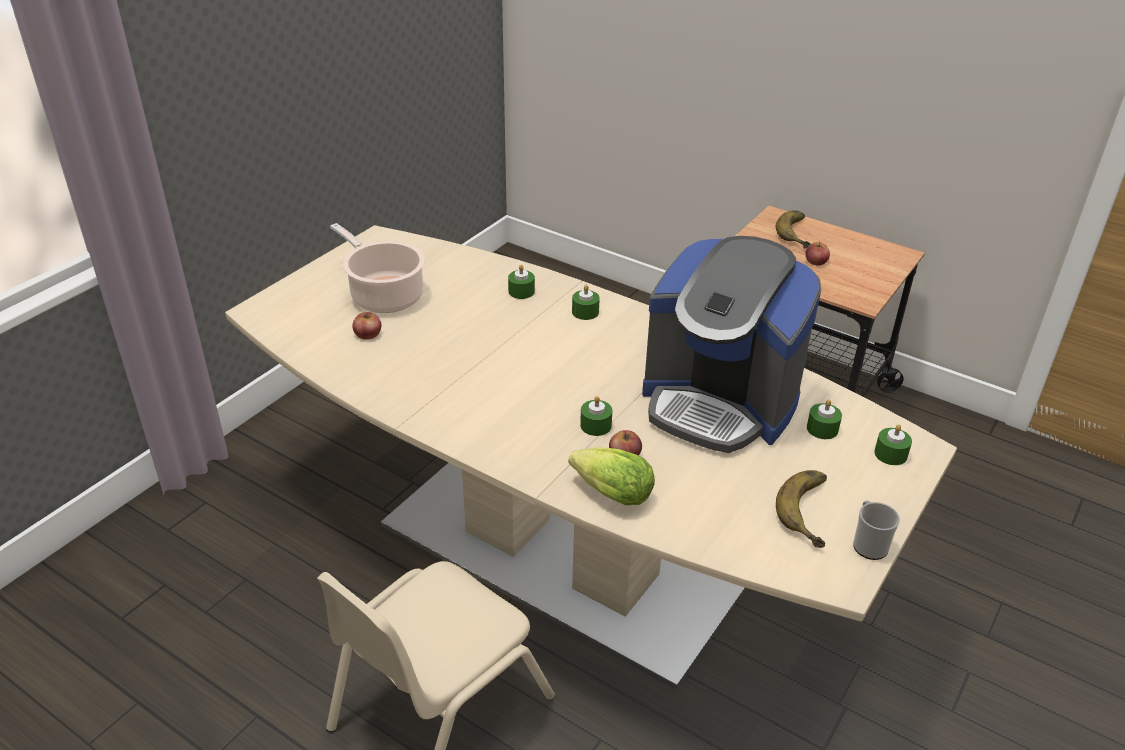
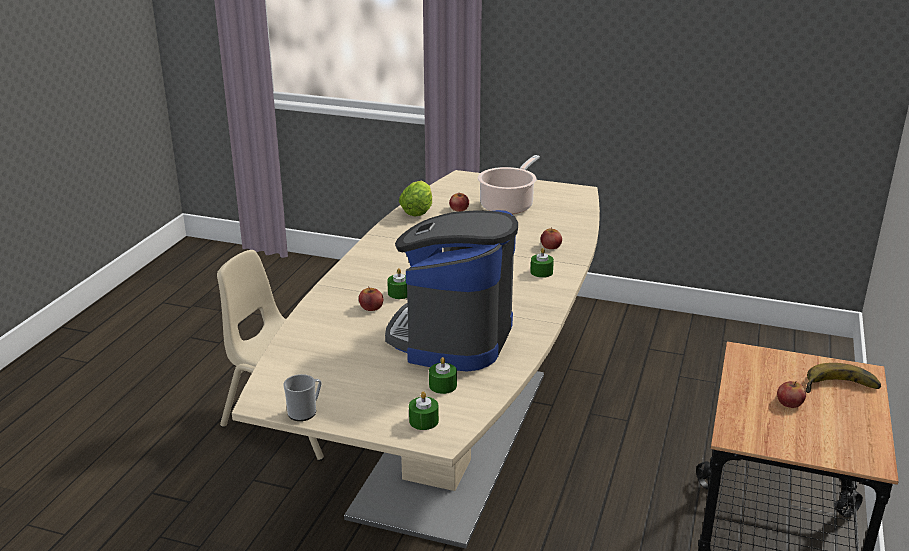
camera: 75 degrees right, 10 degrees down
(521, 291) = (550, 246): green candle -> apple
(608, 492) = (329, 306): lettuce -> lettuce (418, 210)
(814, 511) = (335, 386): banana -> none

